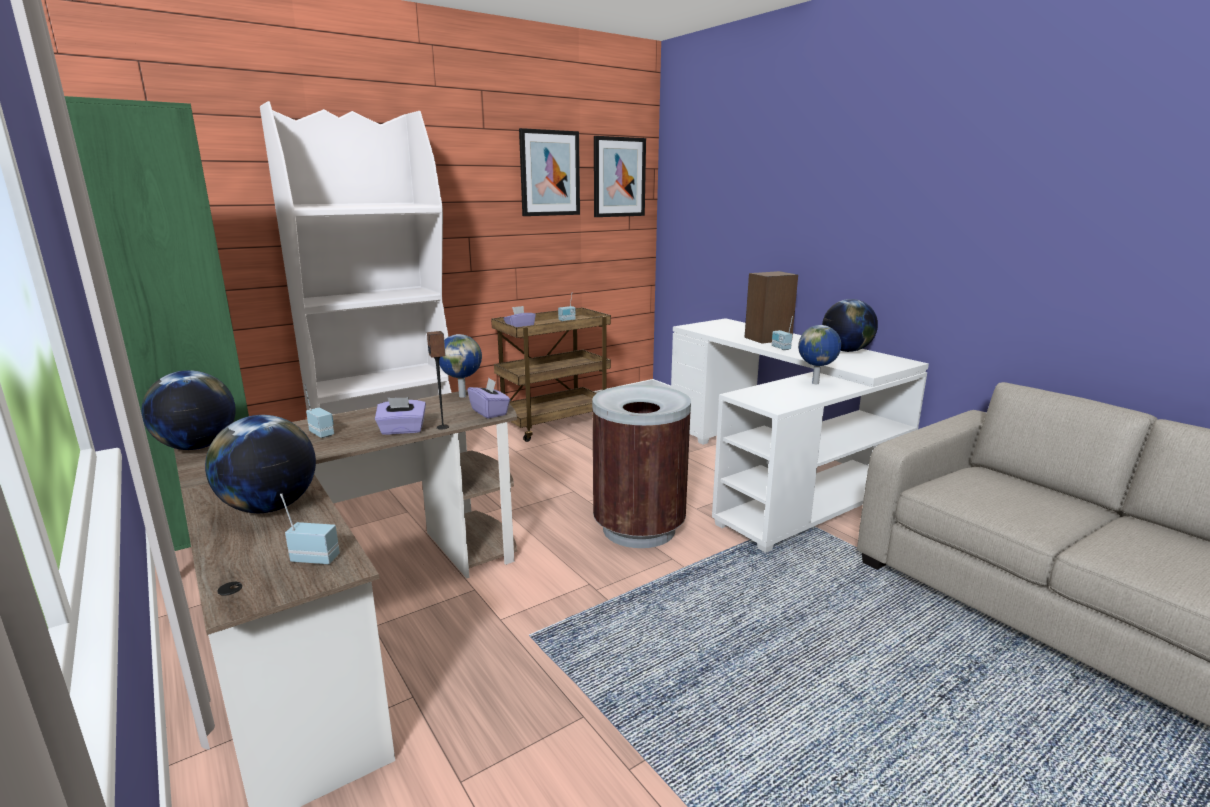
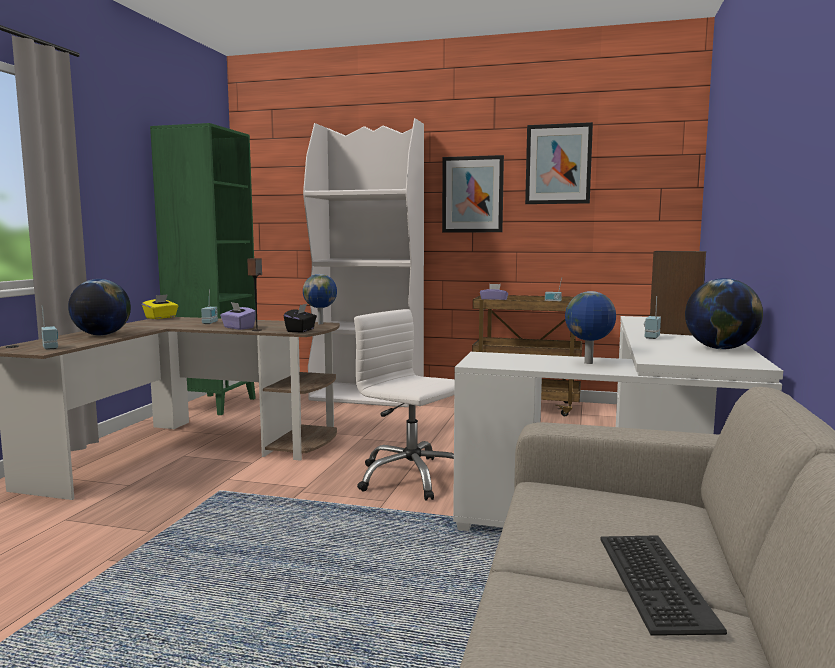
camera: 50 degrees right, 10 degrees down
(197, 447) = (161, 317): globe -> yellow tissue box
(490, 412) = (301, 330): purple tissue box -> black tissue box
(619, 177) = (645, 165): picture -> picture (472, 194)
(638, 529) = (411, 478): brown trash can -> white office chair
(1097, 520) = (652, 581): none -> keyboard

